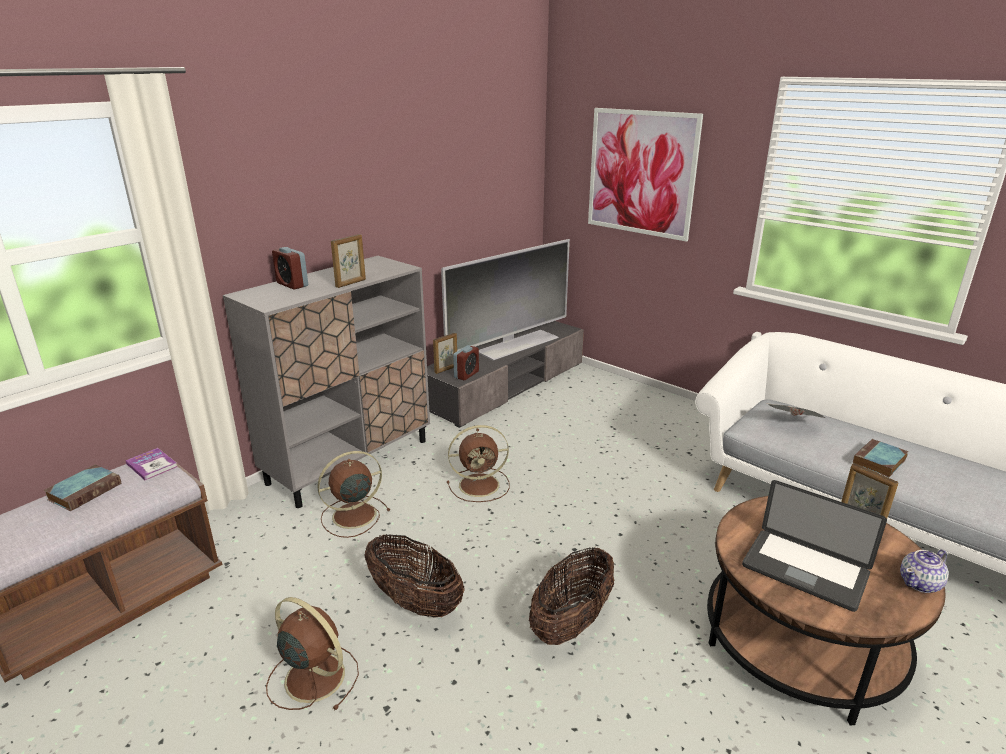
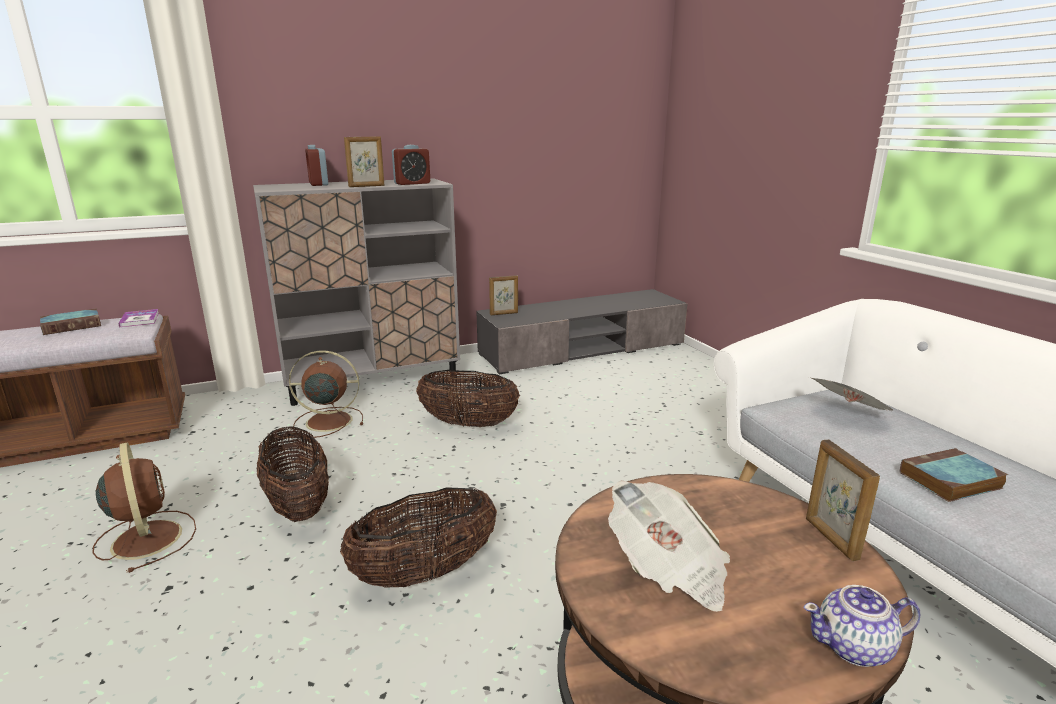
camera: 25 degrees right, 5 degrees down
(466, 374) = (518, 320): alarm clock -> alarm clock (412, 183)
(481, 485) = (468, 424): brown fan -> basket
(516, 344) = (598, 305): television -> none
(641, 173) = (753, 110): picture -> none
(804, 570) = (668, 570): laptop -> newspaper

